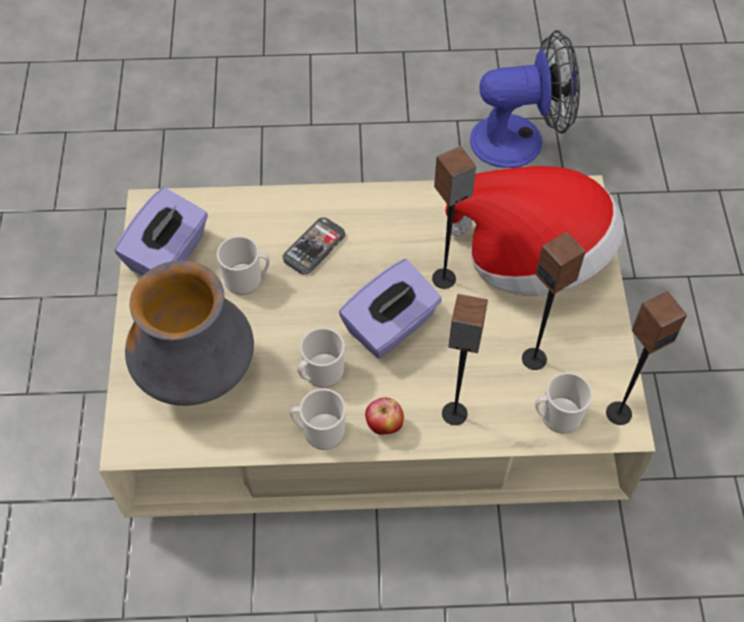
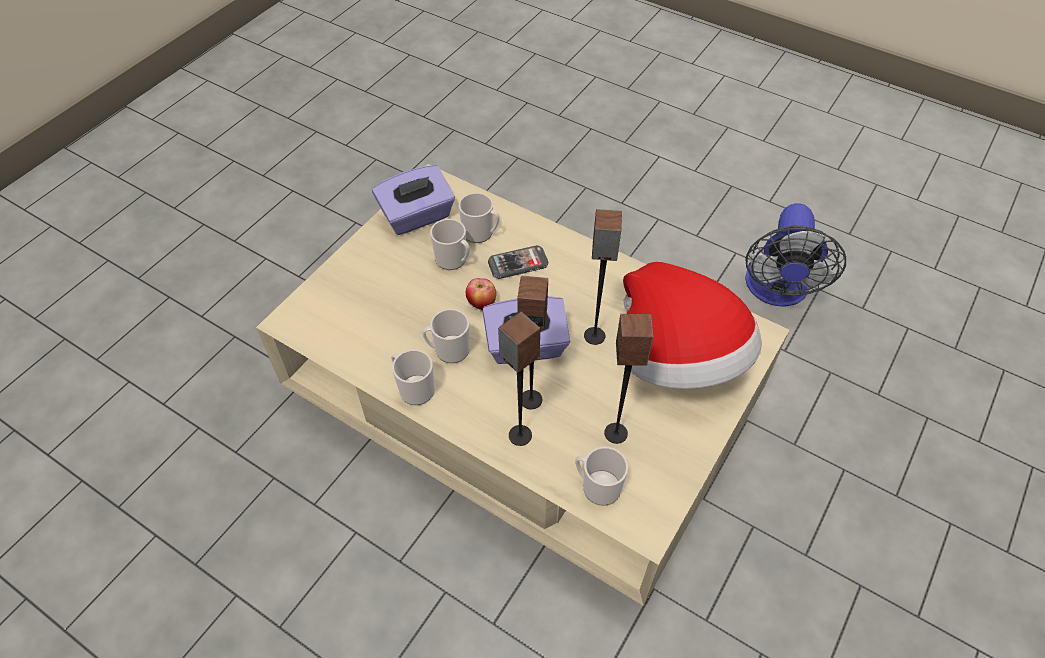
camera: 35 degrees right, 5 degrees down
(198, 376) = (367, 304): vase -> none
(250, 236) = (481, 233): none -> mug
(384, 426) = (461, 412): apple -> apple (481, 304)
(520, 139) = (776, 291): fan -> fan turned 75 degrees clockwise
(618, 412) = (651, 515): speaker -> speaker (531, 399)

